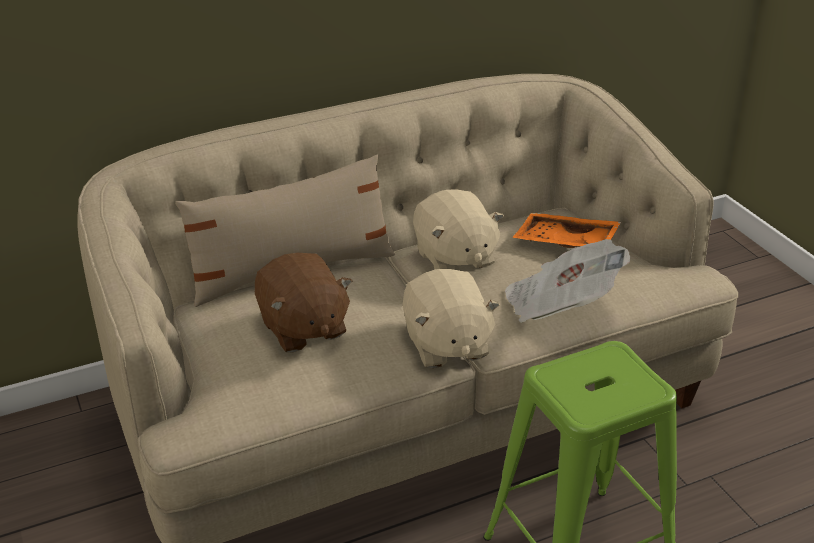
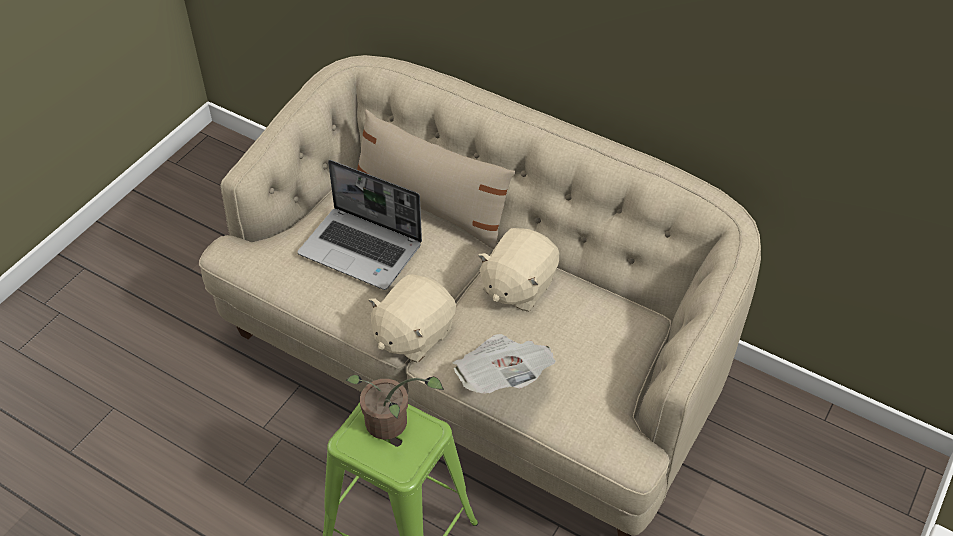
camera: 55 degrees right, 15 degrees up
(302, 328) = (362, 249): brown plush toy -> laptop
(565, 243) = (593, 342): orange tray -> none
(585, 375) = (391, 425): none -> potted plant

